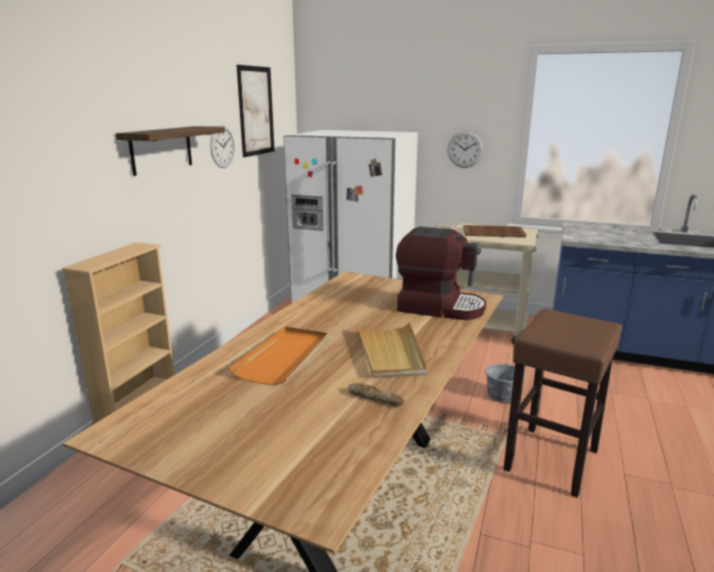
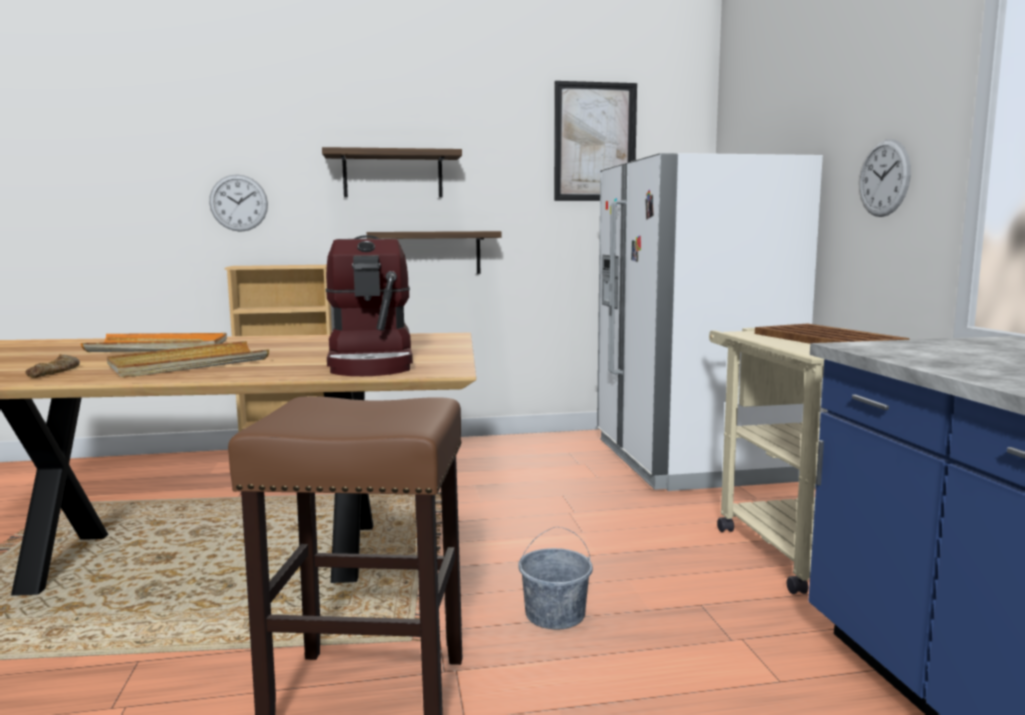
camera: 60 degrees right, 10 degrees down
(190, 213) = (432, 253): none -> shelf
(222, 146) = (509, 182): wall clock -> wall clock (238, 203)

